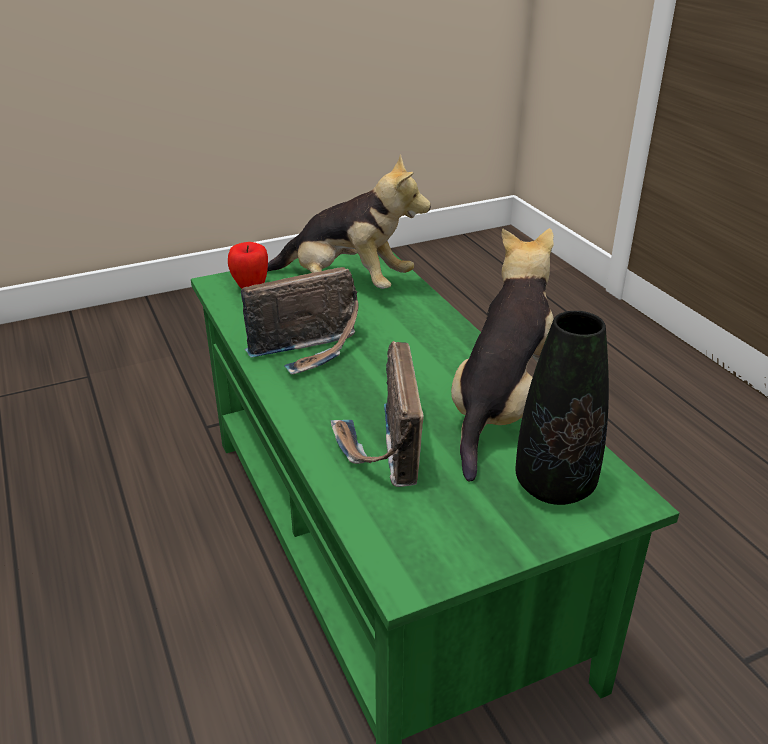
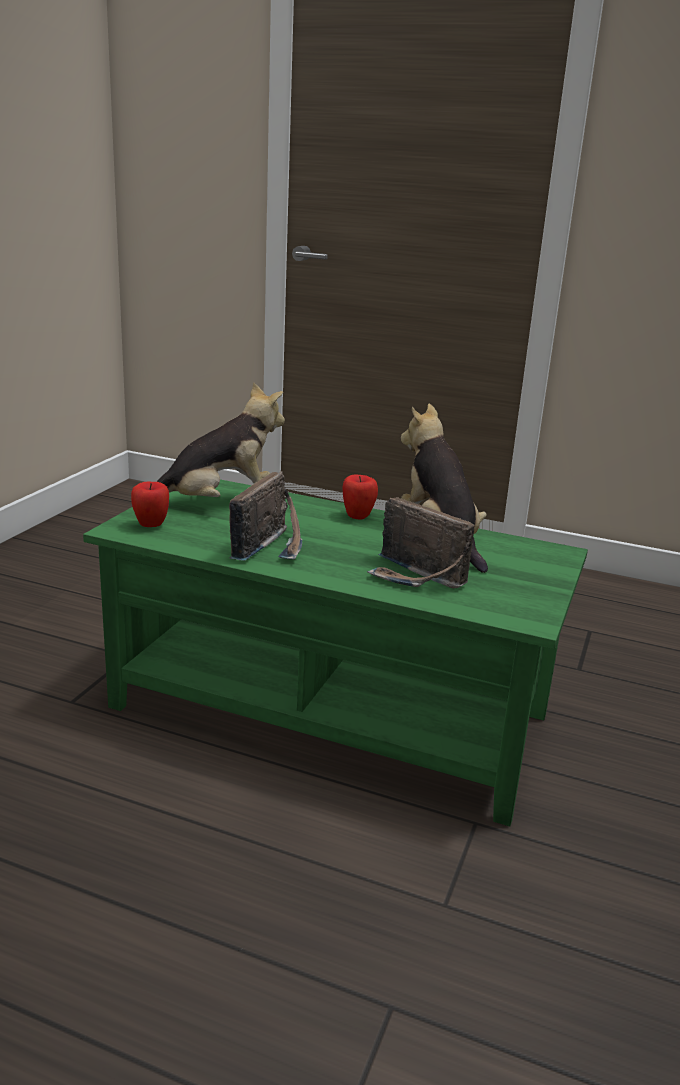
camera: 45 degrees left, 10 degrees down
(455, 347) = (358, 516): none -> apple
(554, 486) = (524, 559): black vase -> none

